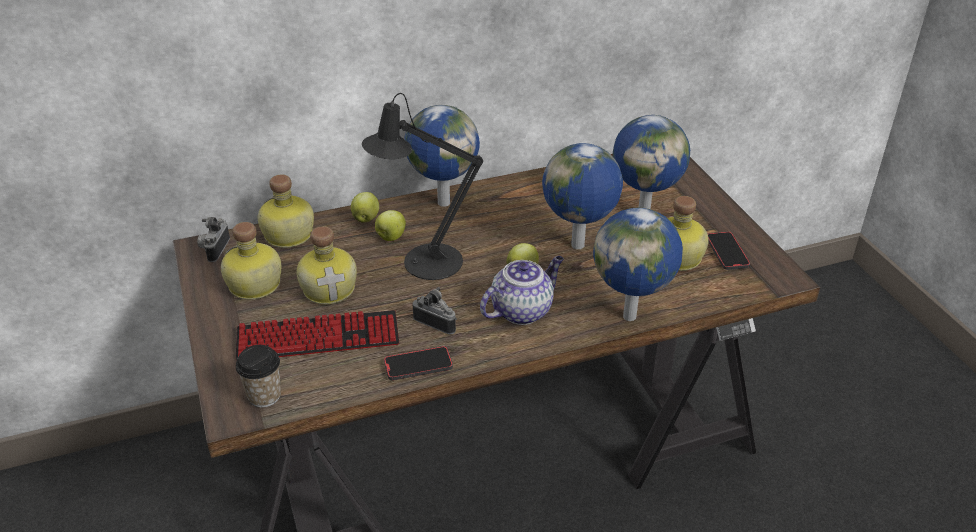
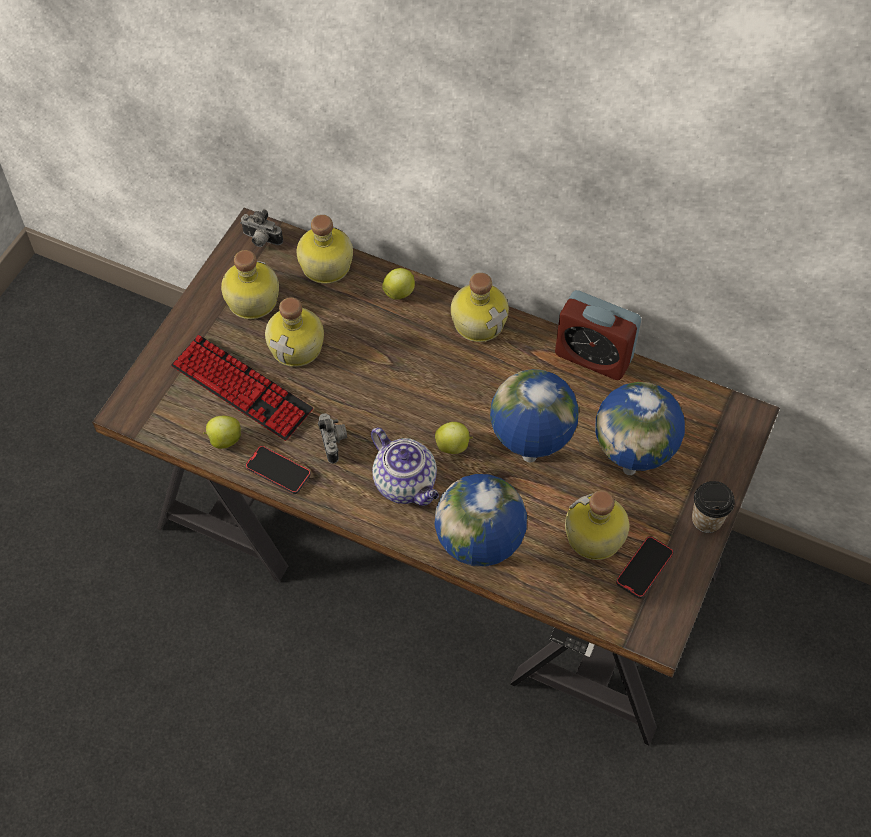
camera: 45 degrees right, 20 degrees up
(214, 249) = (261, 240): camera -> camera turned 120 degrees counterclockwise
(264, 396) = (159, 412): cup -> cup (707, 520)
(390, 237) = (395, 328): apple -> apple (224, 440)
(424, 263) = (390, 376): black table lamp -> none
(443, 202) = (479, 321): globe -> bottle
(522, 310) = (406, 484): teapot -> teapot turned 45 degrees clockwise
(540, 178) = (593, 356): none -> alarm clock

